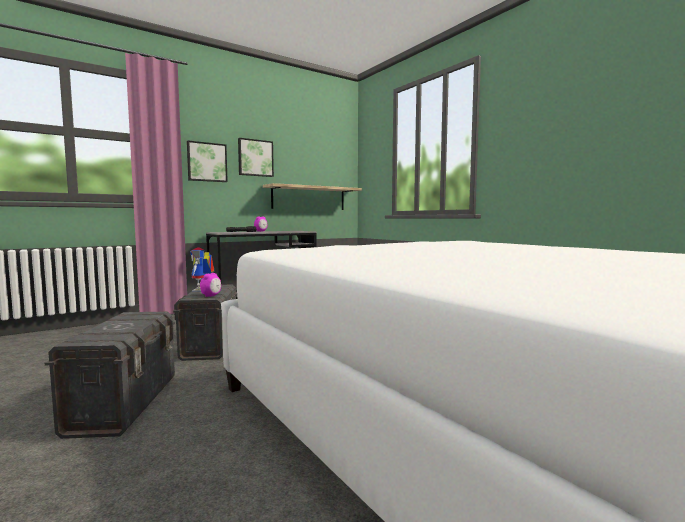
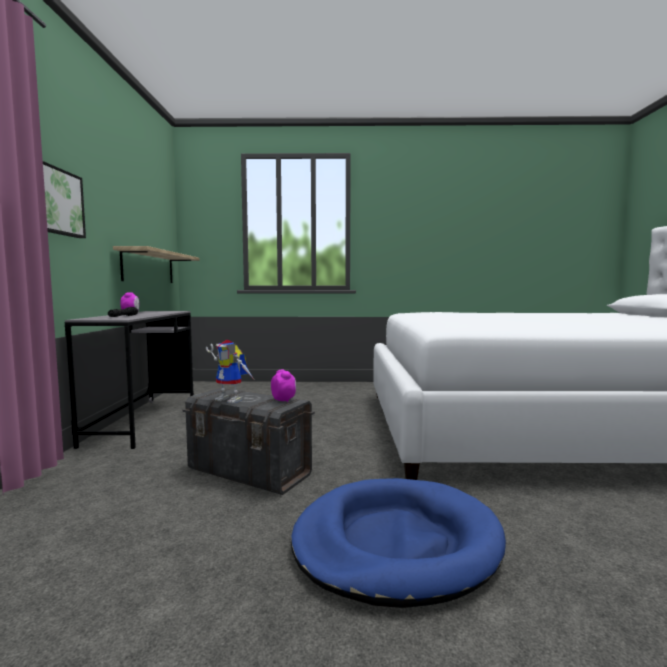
camera: 55 degrees left, 0 degrees up
(125, 404) = (395, 543): grey storage box -> blue dog bed
(255, 158) = (104, 205): picture -> none

